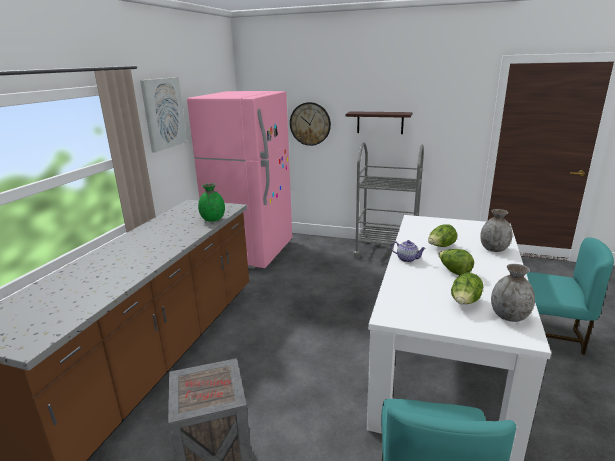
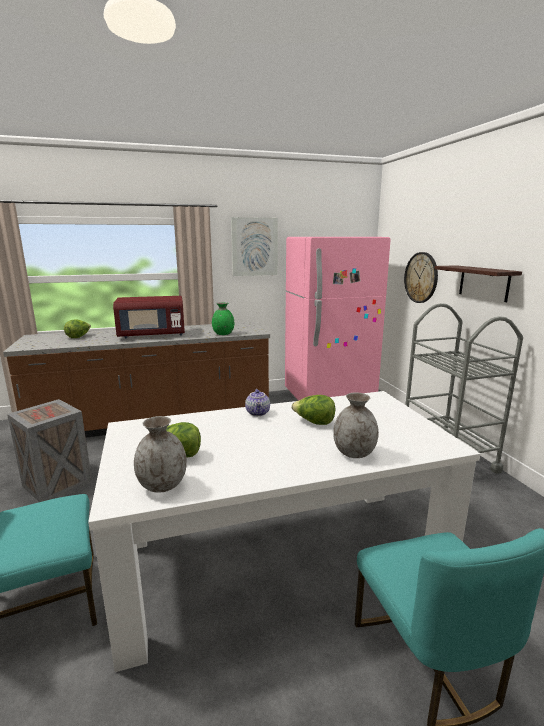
camera: 55 degrees right, 5 degrees down
(147, 249) = (152, 335): none -> red microwave
(454, 272) = (252, 439): lettuce -> lettuce (79, 337)

